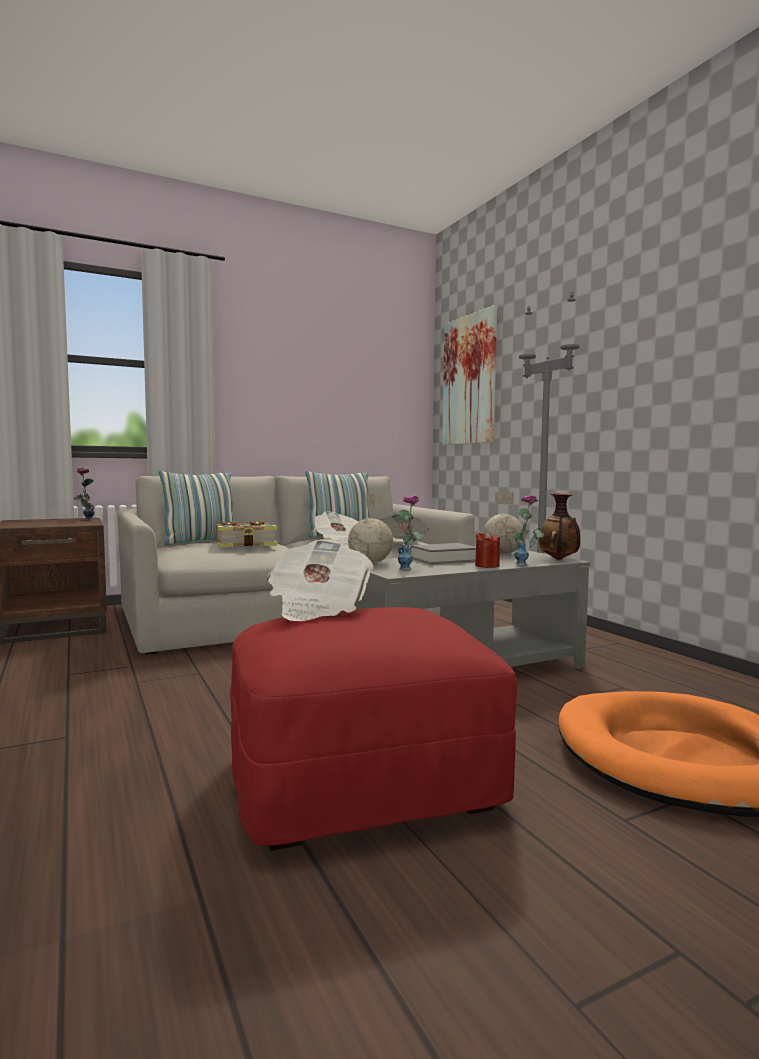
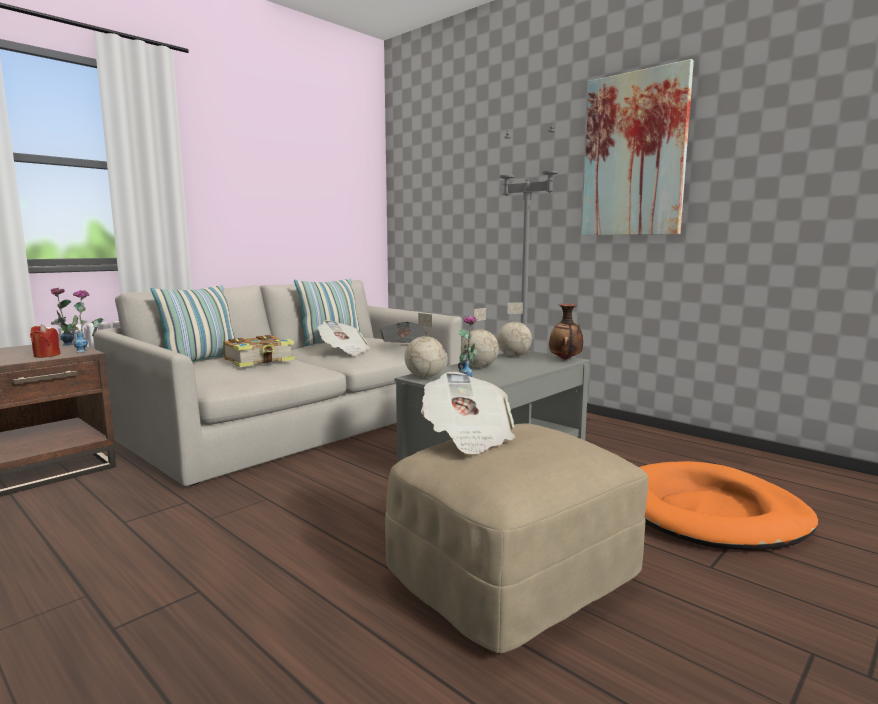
camera: 20 degrees left, 5 degrees up
(362, 784) = (514, 579): red ottoman -> beige ottoman
(444, 559) = (478, 367): grey book -> globe
(469, 380) = (429, 187): picture -> picture (634, 155)
(487, 566) = (523, 371): red candle -> red candle (46, 355)
(528, 564) = (551, 367): vase -> vase (89, 351)

